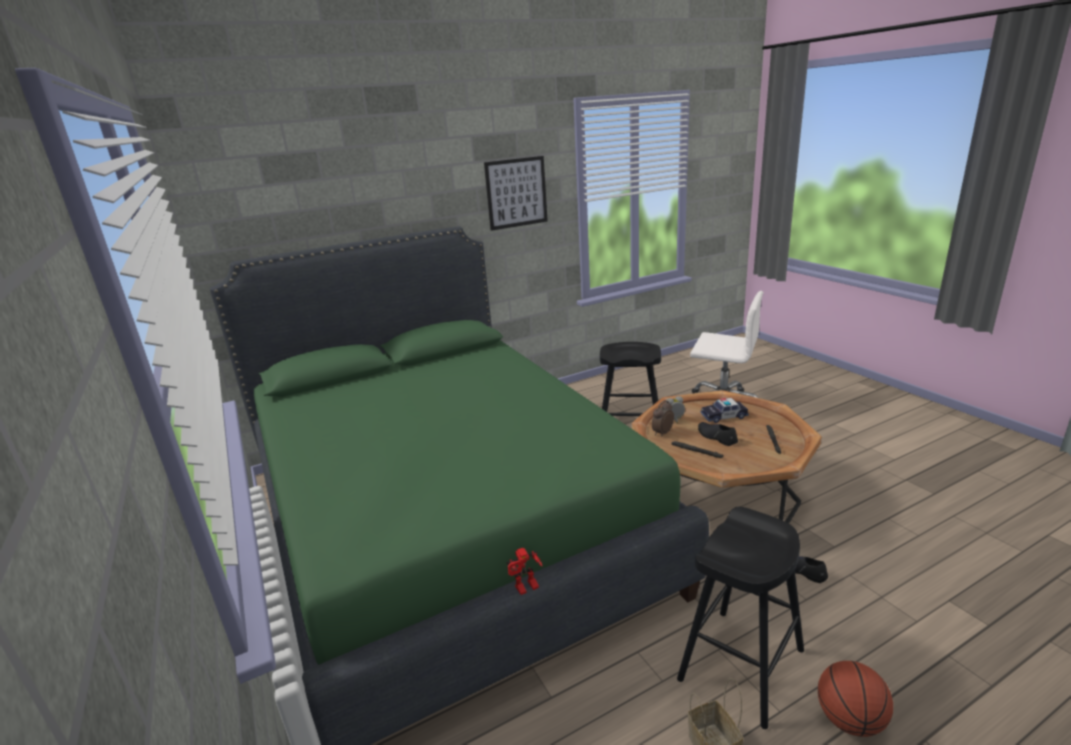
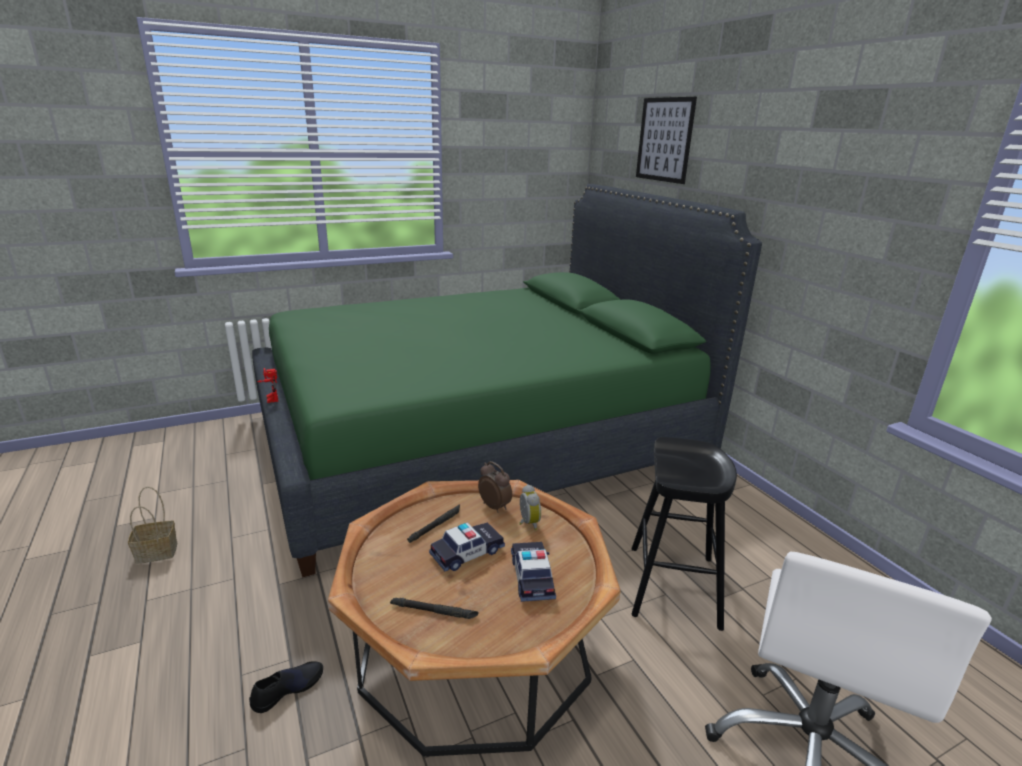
camera: 90 degrees right, 0 degrees up
(516, 193) = (852, 190): picture -> picture (664, 140)
(716, 437) = (467, 552): black shoe -> toy car
(741, 664) = (207, 589): black stool -> none
(849, 720) = (94, 646): basketball -> none

